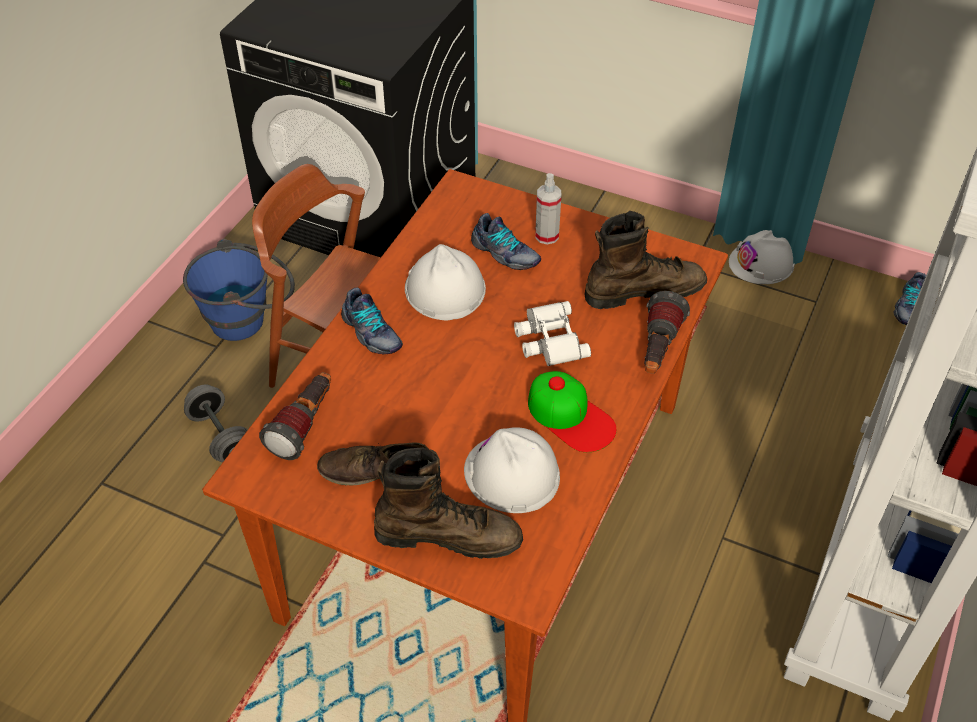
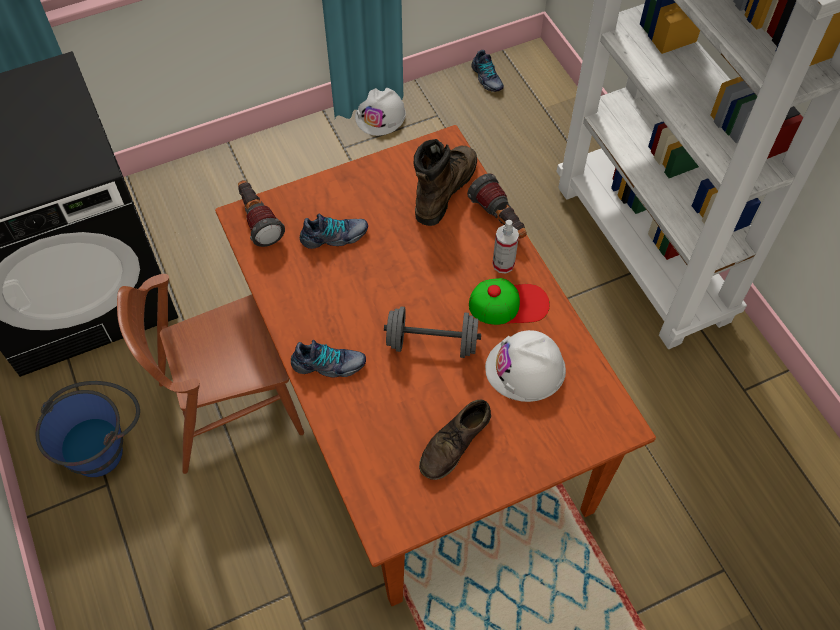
camera: 50 degrees left, 10 degrees up
(221, 436) = (198, 537): grey dumbbell -> grey dumbbell (432, 343)
(305, 425) = (375, 461): flashlight -> flashlight (258, 220)
(444, 289) = (331, 294): white hard hat -> none
(448, 535) = (543, 438): brown boot -> none
(547, 236) = (342, 202): spray bottle -> spray bottle (503, 264)
(548, 339) = (434, 268): white binoculars -> none

